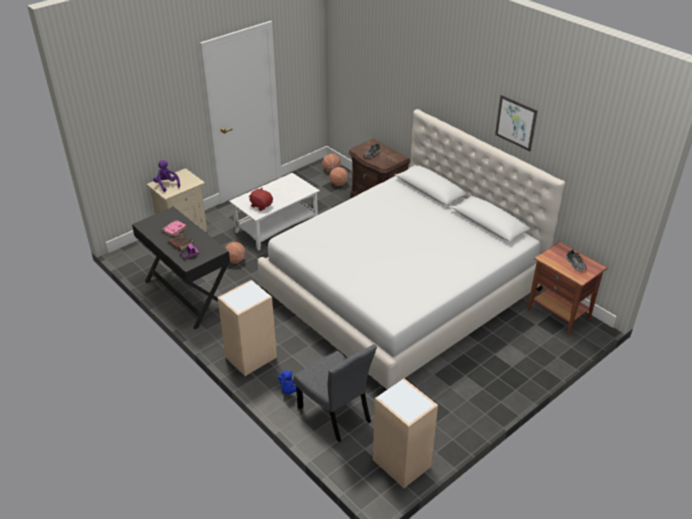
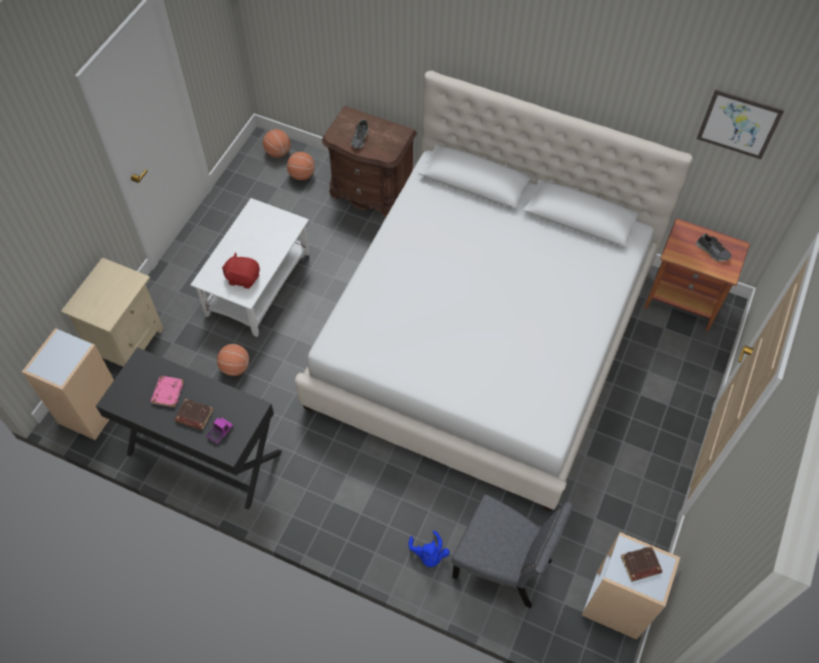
camera: 25 degrees left, 20 degrees up
(166, 185) = (94, 302): purple plush toy -> none
(250, 357) = (349, 525): bookcase -> bookcase (90, 411)
(406, 399) = (640, 565): none -> brown book
(516, 122) = (605, 83): picture -> picture (738, 124)

